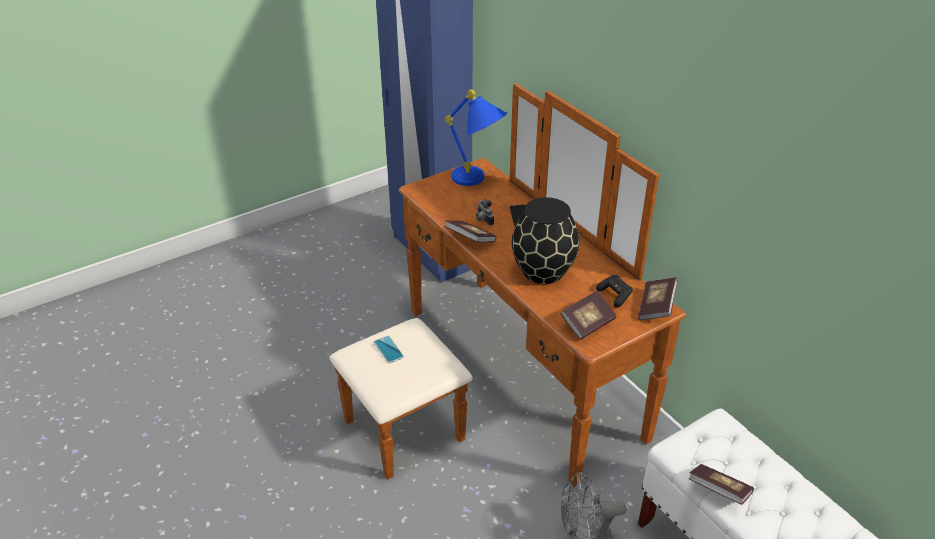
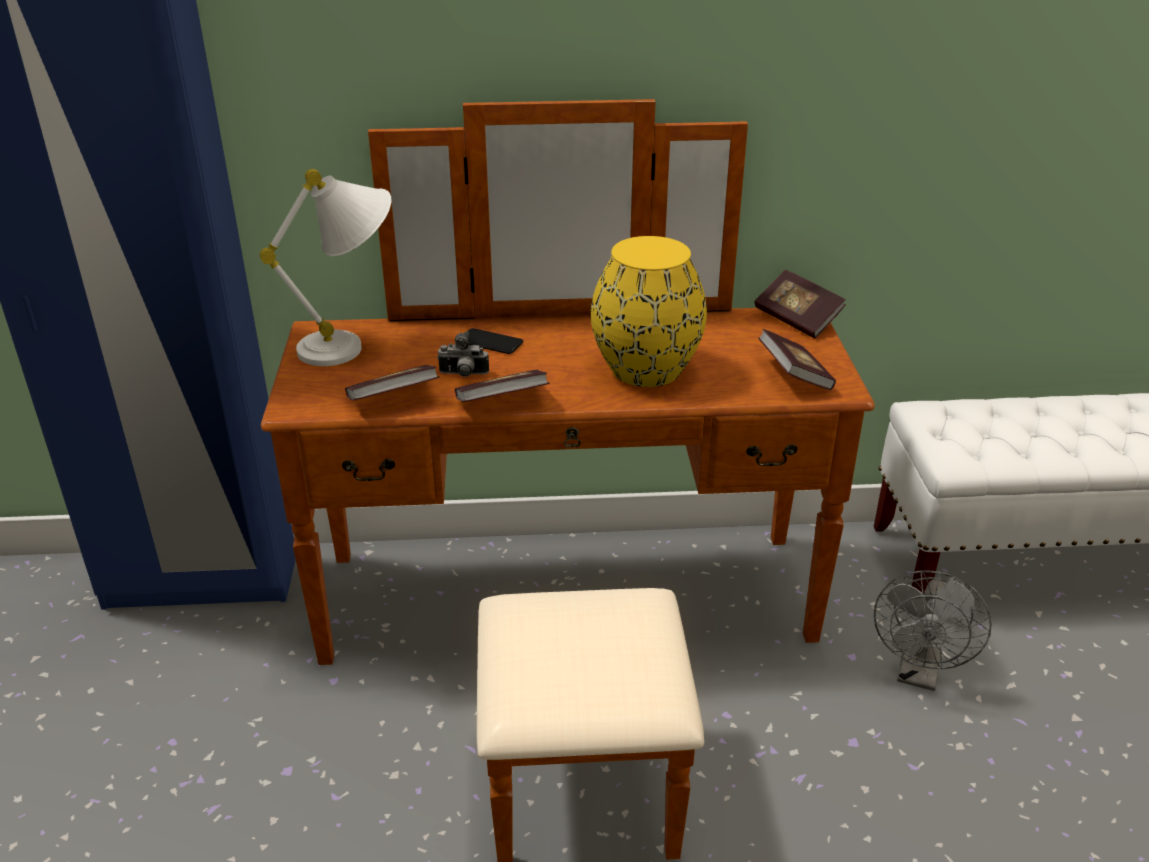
camera: 60 degrees left, 5 degrees down
(388, 350) = (554, 653): phone -> none
(478, 181) = (353, 346): blue table lamp -> white table lamp
(543, 271) = (645, 368): black vase -> yellow vase
(614, 295) = (749, 337): black game controller -> none
(718, 491) = (1039, 456): book -> book (393, 399)

